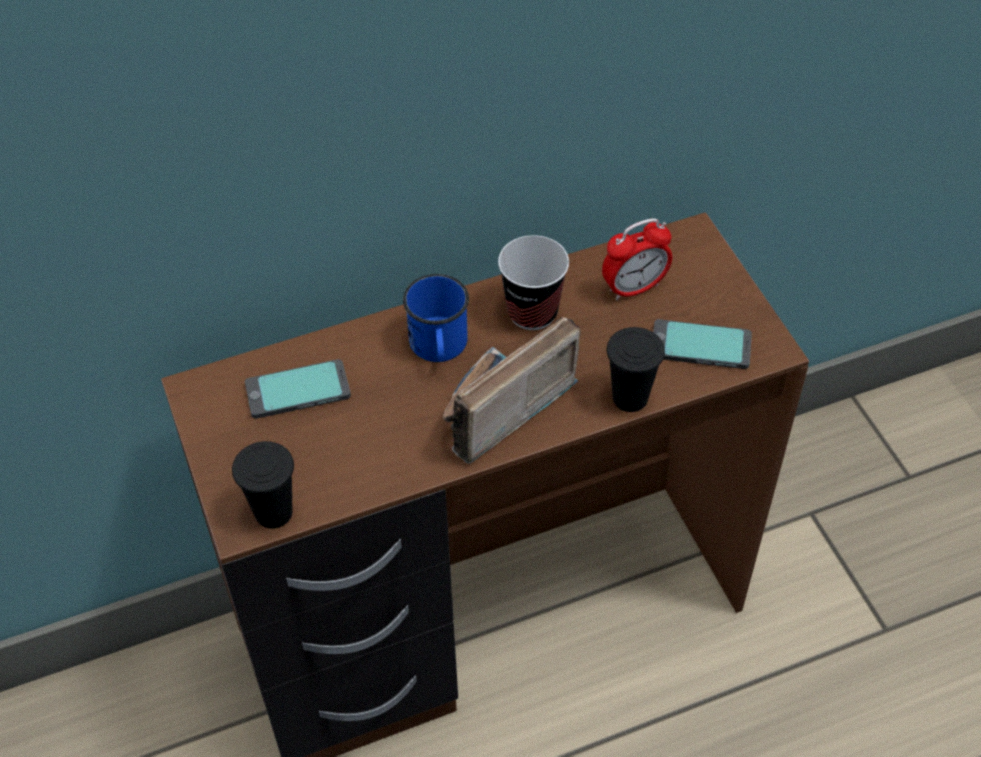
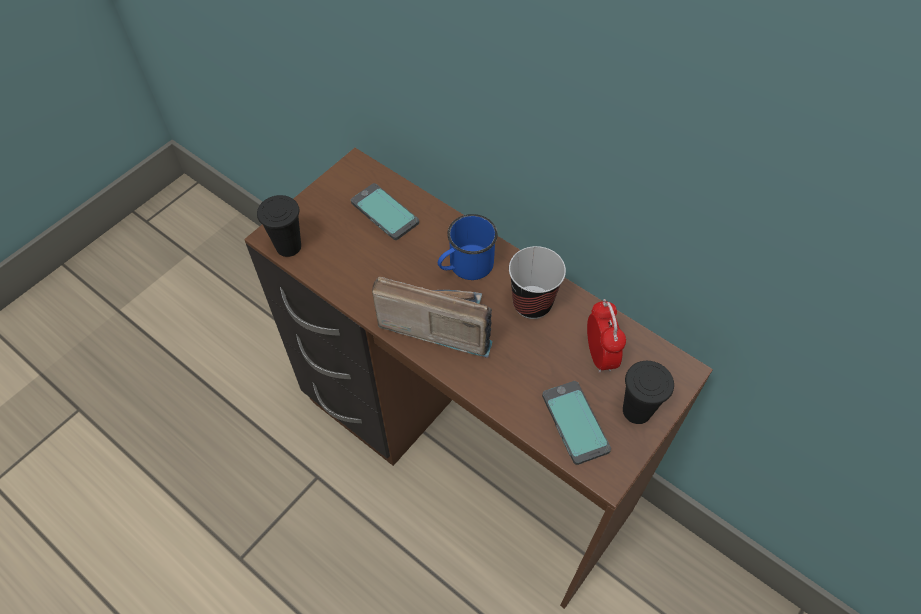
camera: 60 degrees right, 5 degrees up
(630, 398) = (496, 397): black cup -> black cup (637, 411)
(634, 288) = (599, 355): alarm clock -> alarm clock turned 135 degrees counterclockwise

